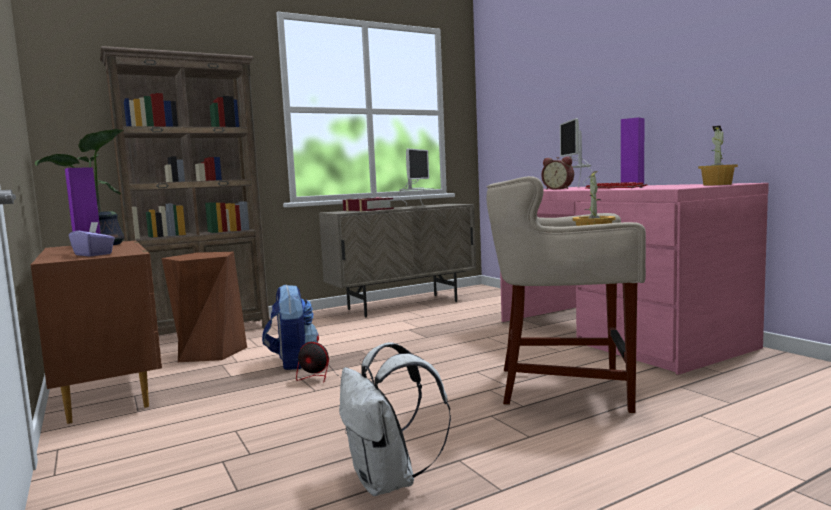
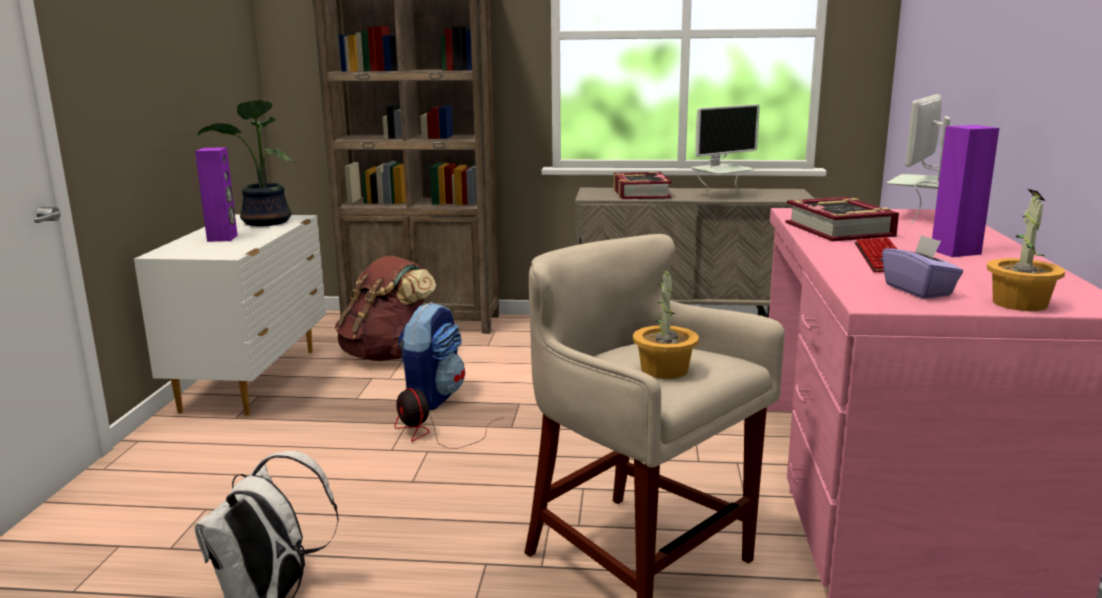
camera: 35 degrees right, 10 degrees up
(94, 254) = (206, 249): purple tissue box -> purple tissue box (918, 290)
(109, 389) = (253, 379): brown dresser -> white dresser
(209, 352) = (387, 355): brown stool -> brown backpack
(558, 189) = (839, 229): alarm clock -> book

